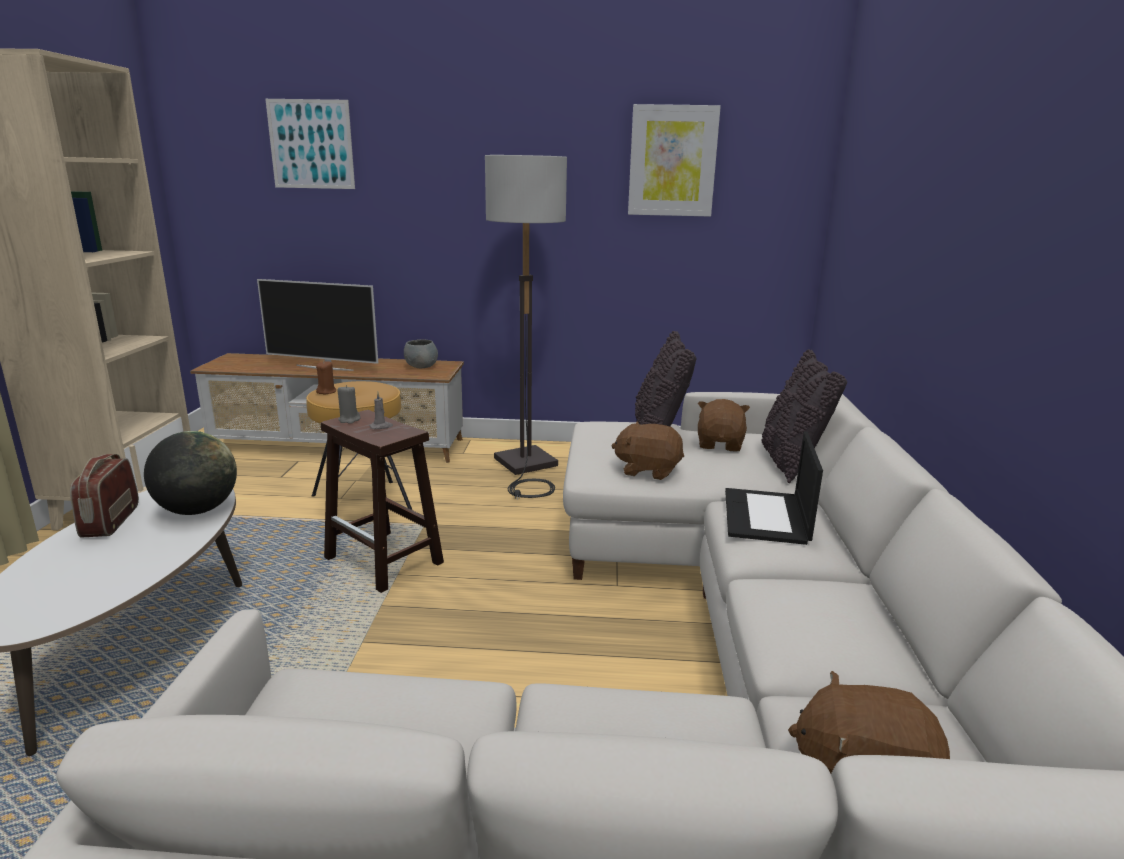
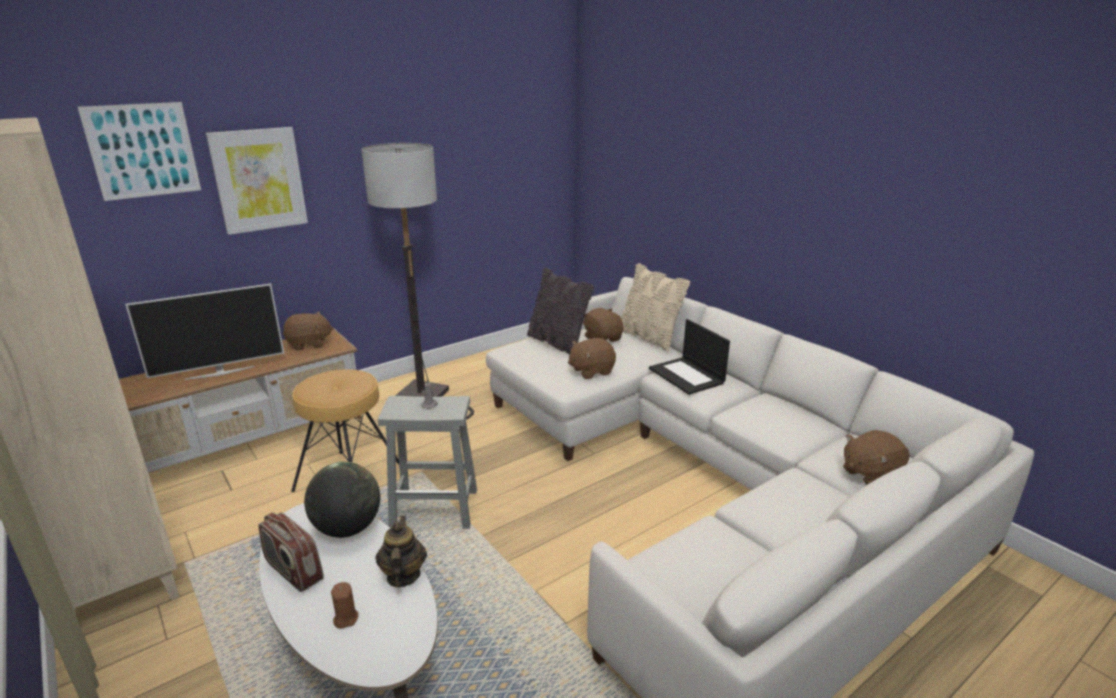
camera: 40 degrees left, 5 degrees up
(152, 566) = (403, 576): none -> teapot
(326, 392) = (315, 393): brown candle -> brown candle (345, 618)
(349, 420) = (396, 409): grey candle -> none
(385, 561) = (436, 508): brown stool -> grey stool
(421, 367) = (309, 344): grey bowl -> brown plush toy
(672, 161) = (476, 132): picture -> picture (259, 180)
(790, 462) = (649, 338): black pillow -> beige pillow

